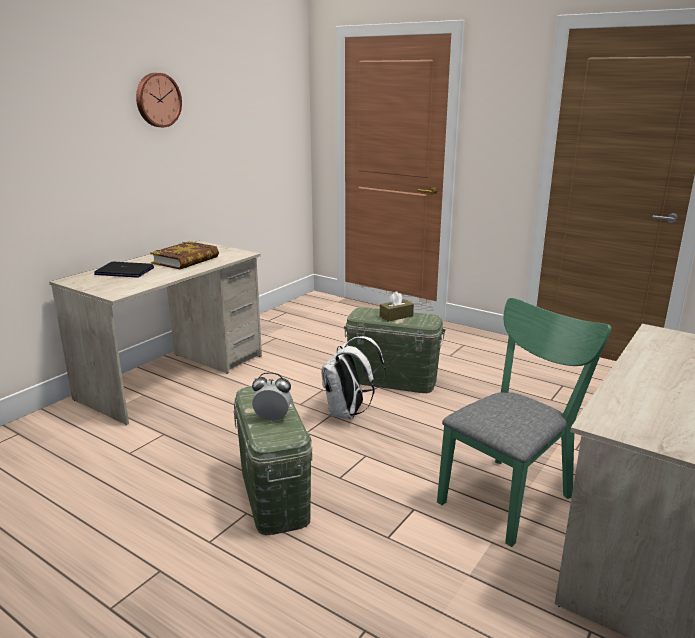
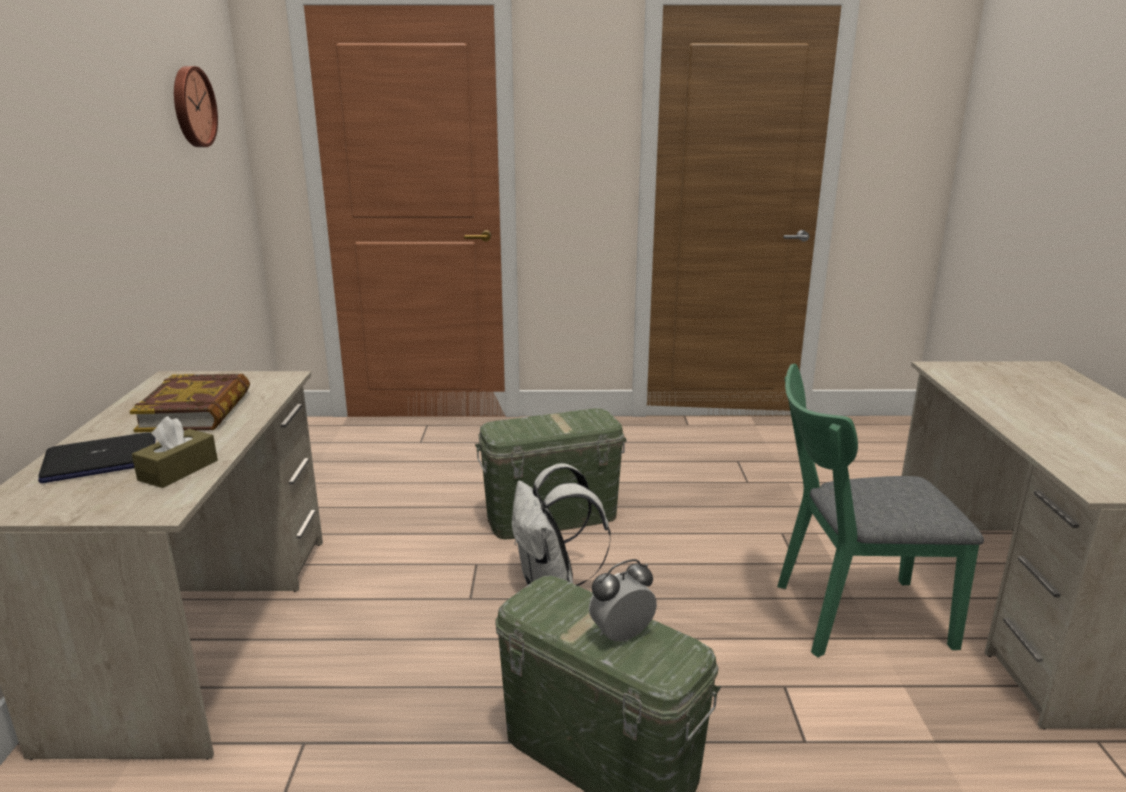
camera: 35 degrees left, 0 degrees up
(157, 100) = (58, 108): wall clock -> wall clock (192, 107)
(396, 316) = (553, 423): brown tissue box -> brown tissue box (178, 470)
(510, 494) = (849, 615): green chair -> green chair turned 105 degrees counterclockwise

